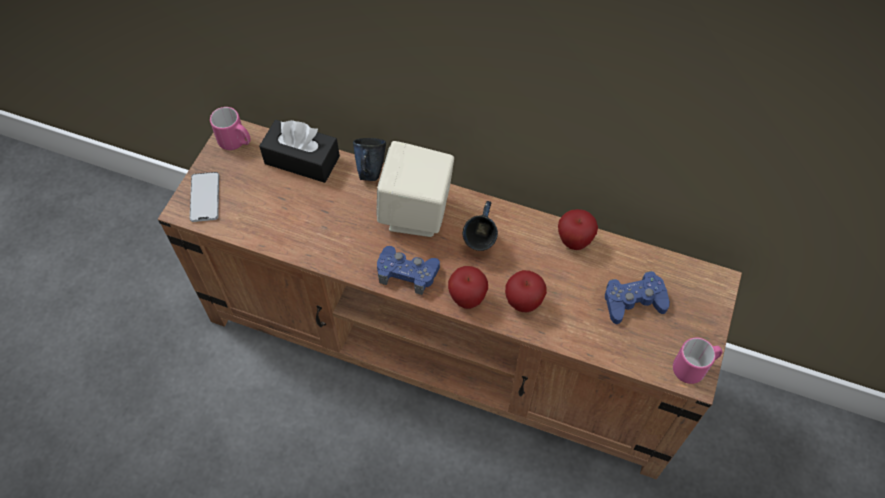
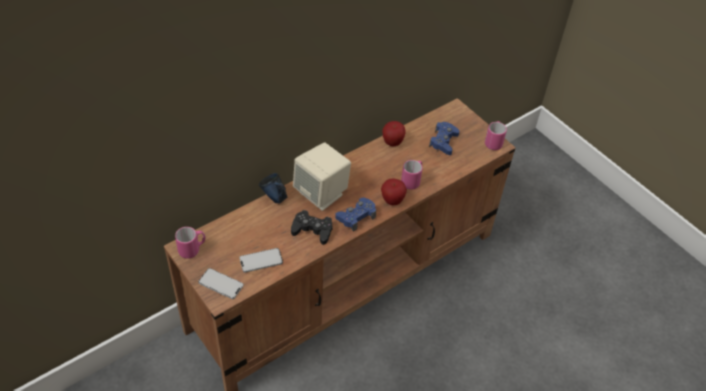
camera: 60 degrees left, 10 degrees down
(264, 215) = (261, 260): none -> phone
(302, 160) = (237, 224): black tissue box -> none
(349, 238) = (312, 230): none -> black game controller
(481, 243) = (363, 178): blue mug -> none
(523, 302) = (412, 181): apple -> pink mug

